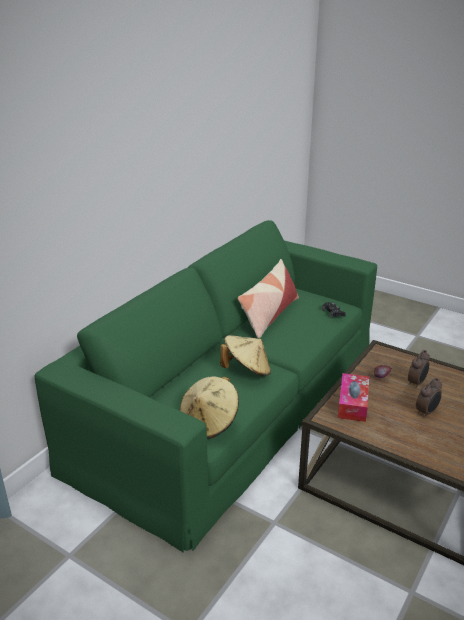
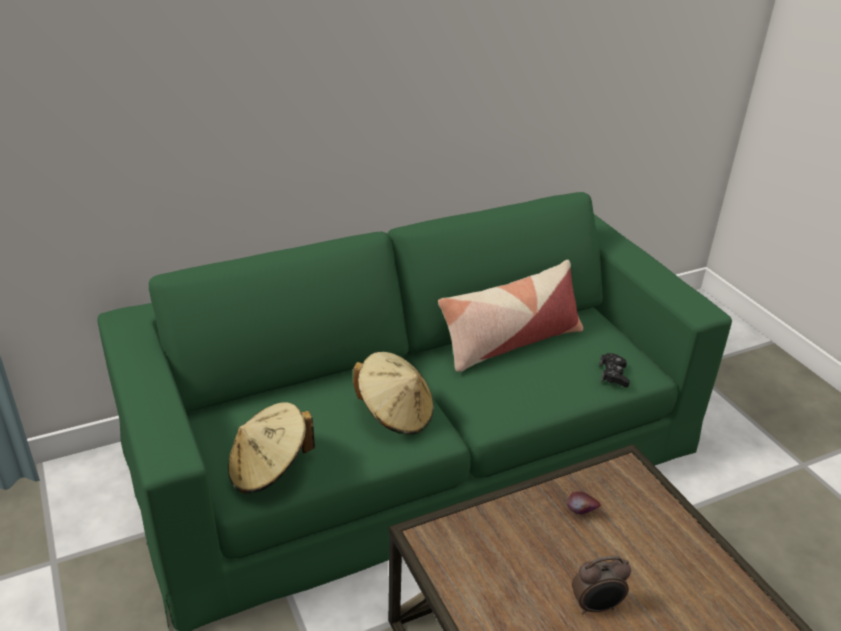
camera: 30 degrees right, 5 degrees up
(352, 403) = (490, 534): tissue box -> none
(417, 383) = (631, 549): alarm clock -> none

